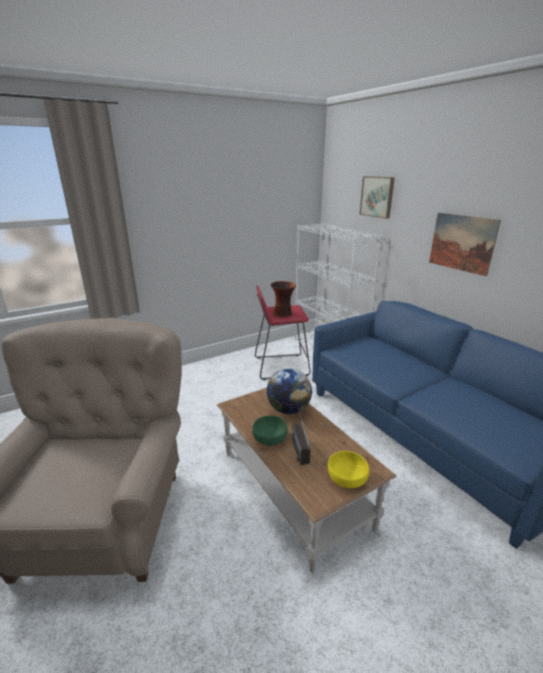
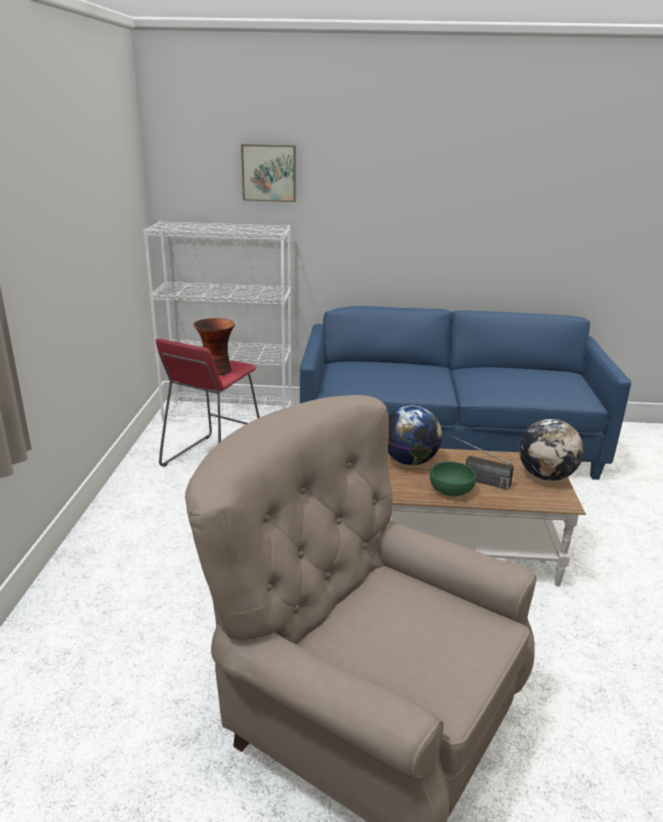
camera: 55 degrees left, 0 degrees up
(346, 478) = (546, 476): yellow bowl -> globe
(462, 243) = (408, 220): picture -> none

